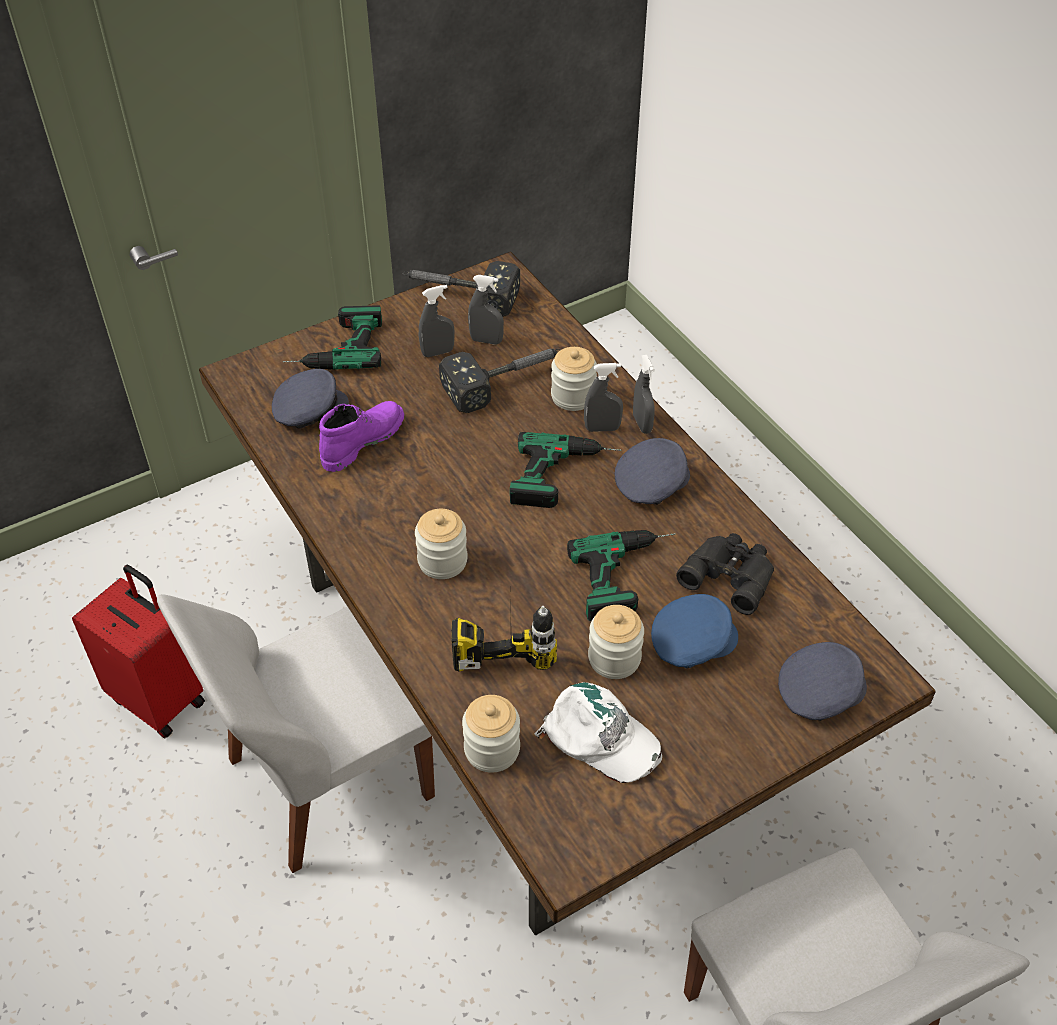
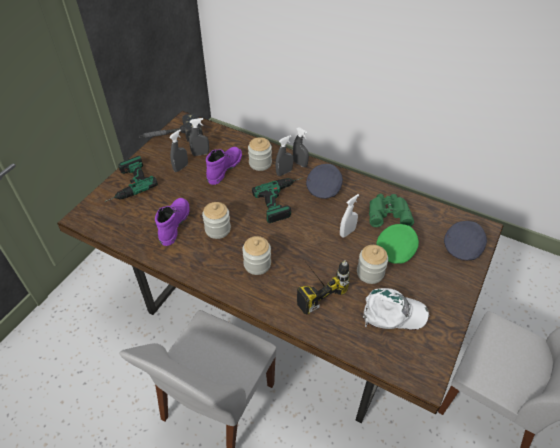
camera: 30 degrees left, 0 degrees up
(159, 699) = (103, 408): red suitcase -> none
(308, 409) = (134, 219): grey cap -> none
(492, 749) = (350, 344): jar -> jar (218, 229)
(506, 380) = (224, 168): hammer -> purple boot
(630, 575) = (347, 232): power drill -> white spray bottle
(692, 641) = (396, 249): blue cap -> green cap
(730, 574) = (388, 213): black binoculars -> green binoculars

